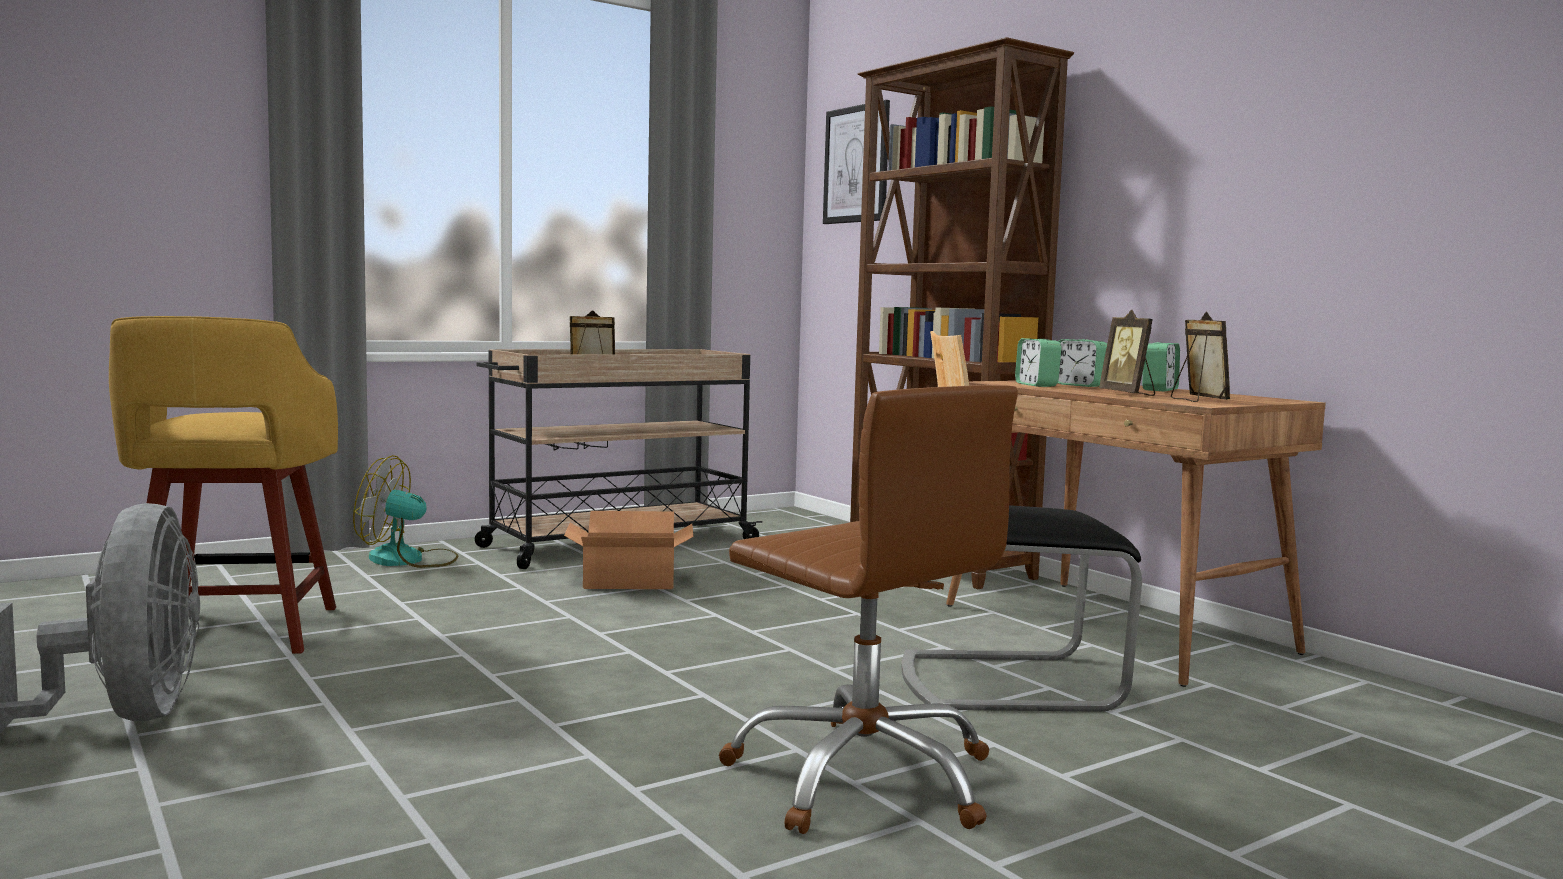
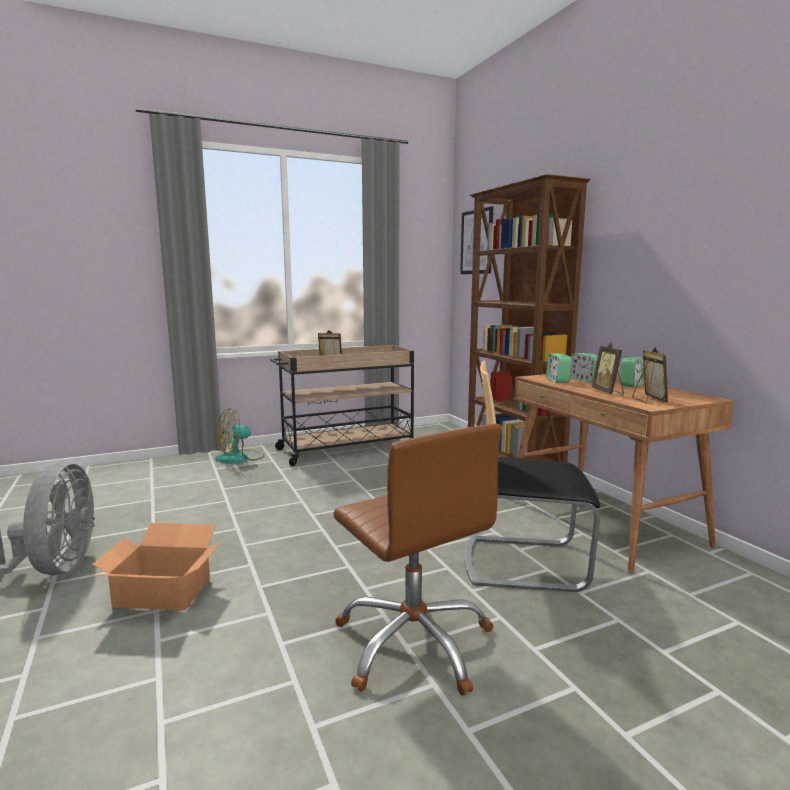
camera: 10 degrees right, 5 degrees up
(232, 633) = (134, 509): yellow stool -> none
(408, 560) = (240, 458): fan -> fan turned 45 degrees counterclockwise
(628, 580) = (342, 475): cardboard box -> cardboard box (162, 591)

